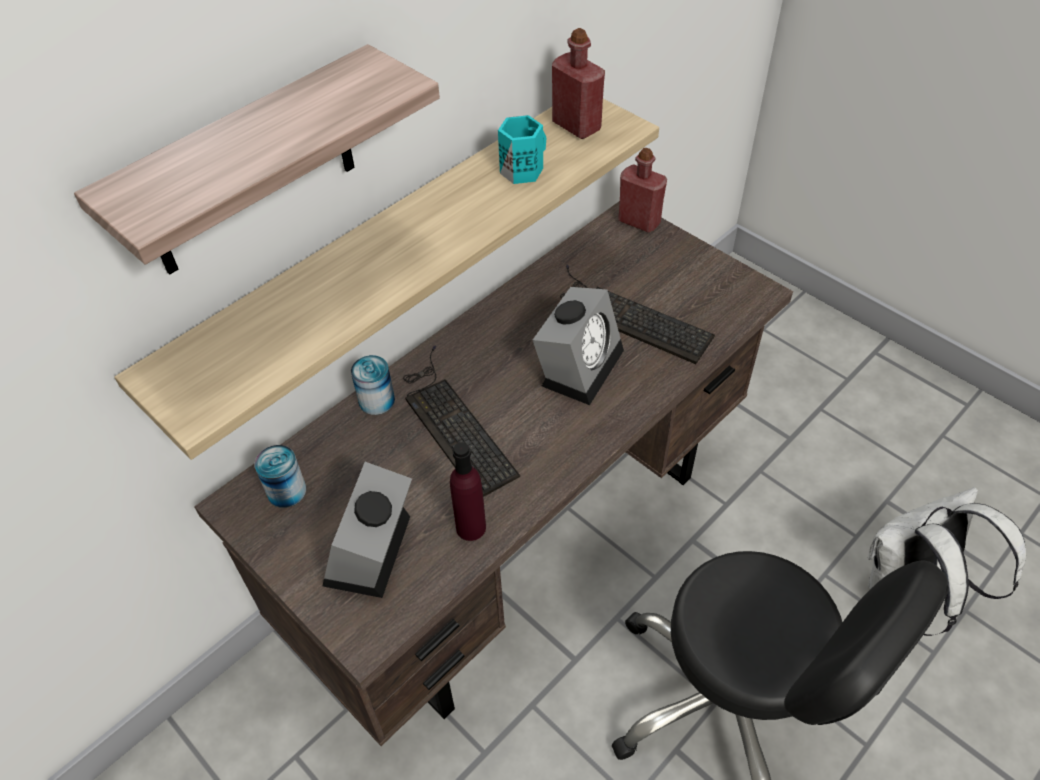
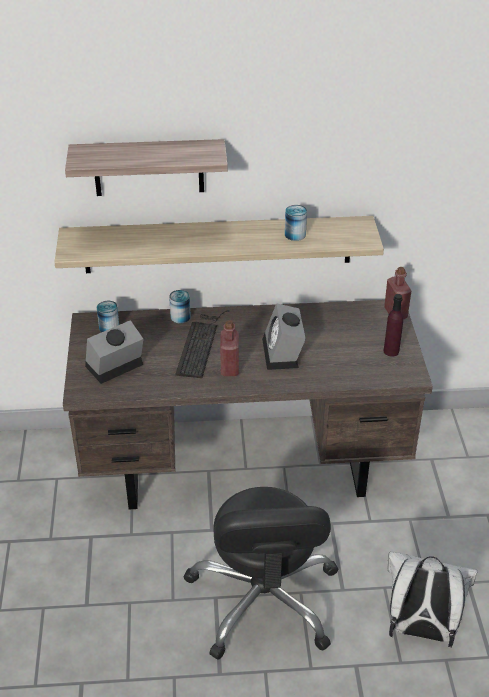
camera: 40 degrees right, 10 degrees down
(471, 527) = (160, 383): purple bottle -> purple bottle (391, 351)
(522, 169) = (295, 234): turquoise mug -> can
(576, 126) = (345, 229): red bottle -> red bottle (229, 368)
(580, 364) = (283, 354): alarm clock -> alarm clock turned 105 degrees clockwise
(630, 317) = (332, 349): keyboard -> none

